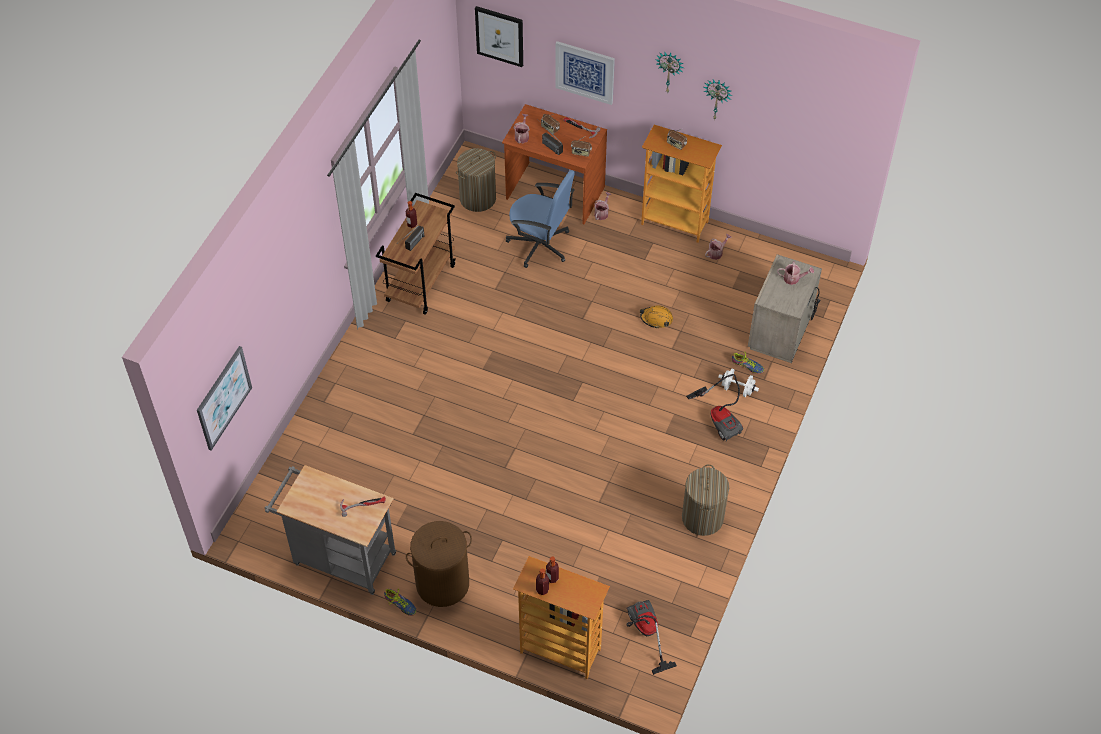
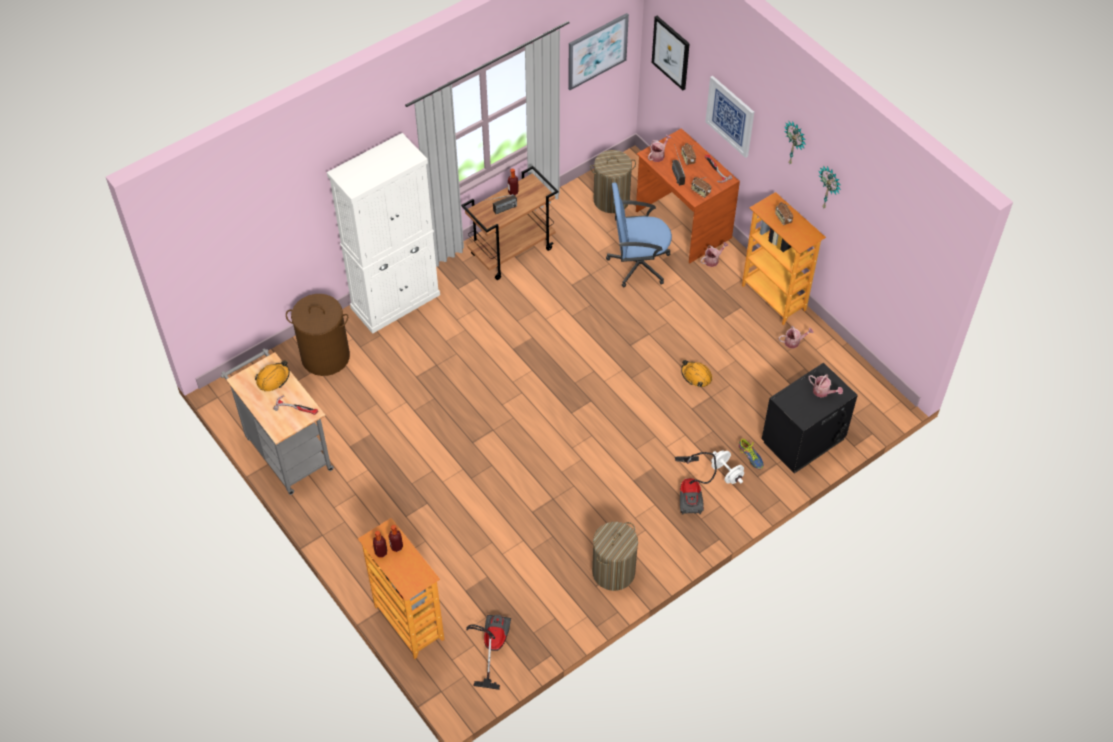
camera: 30 degrees right, 0 degrees up
(223, 398) = (230, 262): picture -> picture (597, 51)
(321, 489) = (273, 379): none -> orange hard hat
(345, 375) = (395, 301): none -> white cabinet
(400, 604) = (307, 514): shoe -> none
(442, 584) = (352, 515): brown laundry basket -> brown laundry basket (325, 357)
(540, 245) = (637, 264): blue office chair -> blue office chair turned 120 degrees clockwise
(781, 332) = (804, 441): beige nightstand -> black nightstand

